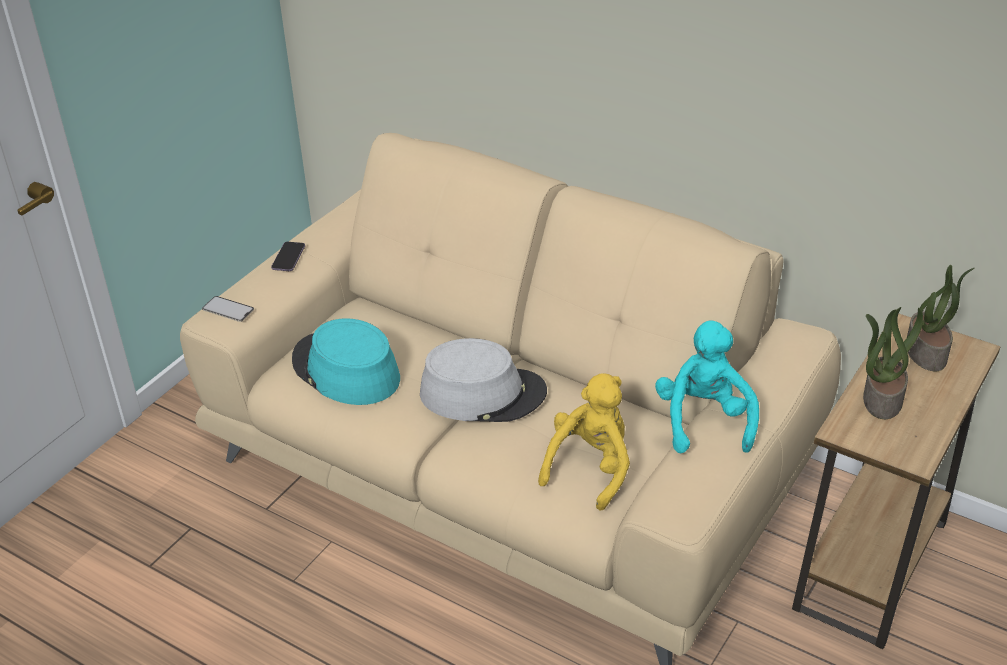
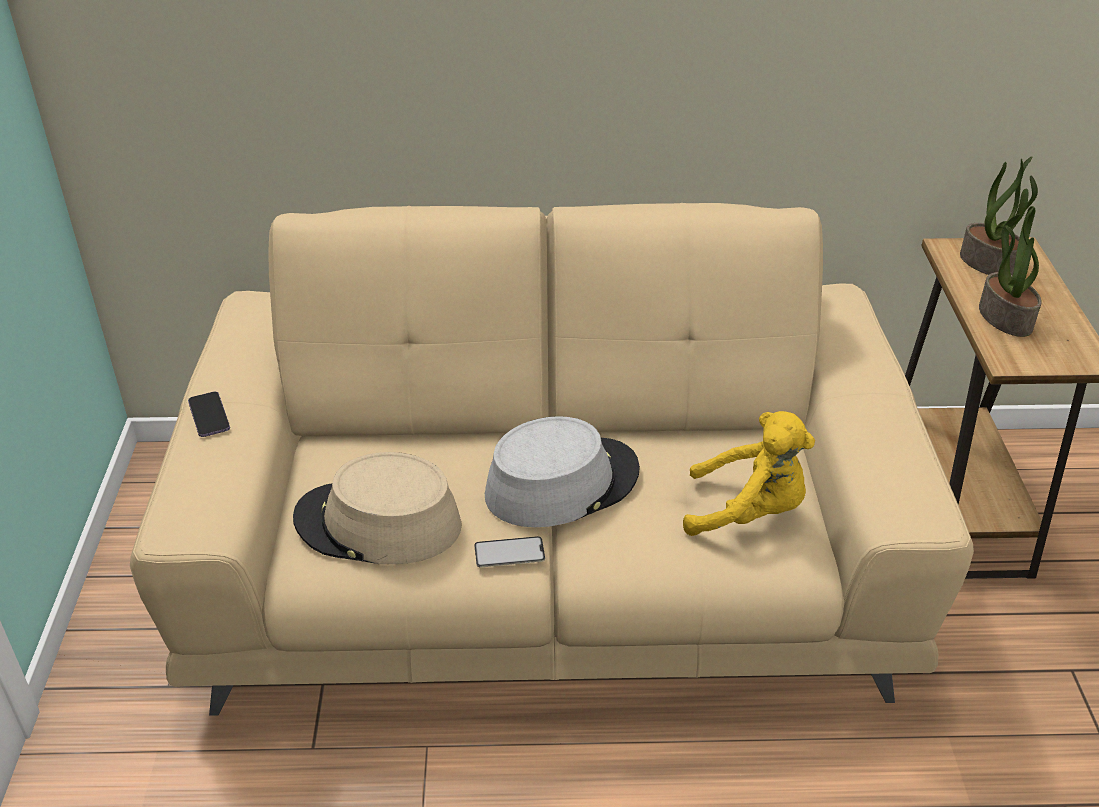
camera: 35 degrees left, 0 degrees up
(228, 309) = (187, 507): phone -> phone (509, 552)
(345, 370) = (378, 524): turquoise hat -> beige hat
(591, 468) = (748, 512): yellow plush toy -> yellow plush toy turned 105 degrees clockwise
(704, 420) = (840, 410): turquoise plush toy -> none

